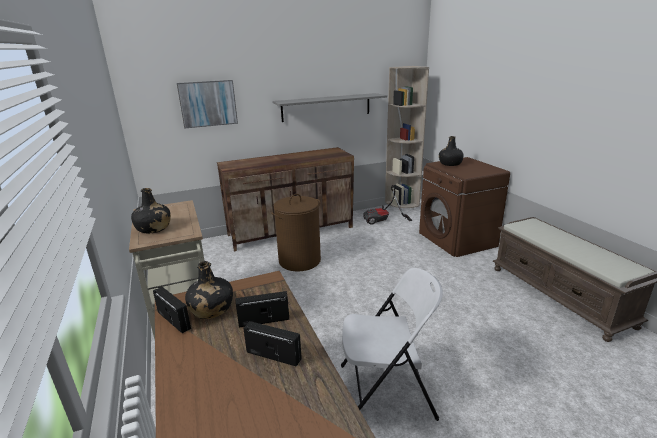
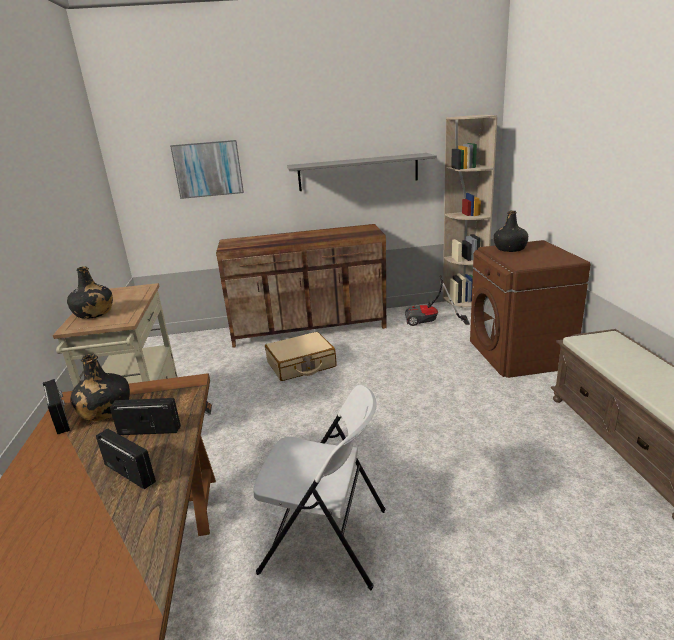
camera: 15 degrees right, 0 degrees up
(299, 260) = (301, 365): brown laundry basket -> beige suitcase

